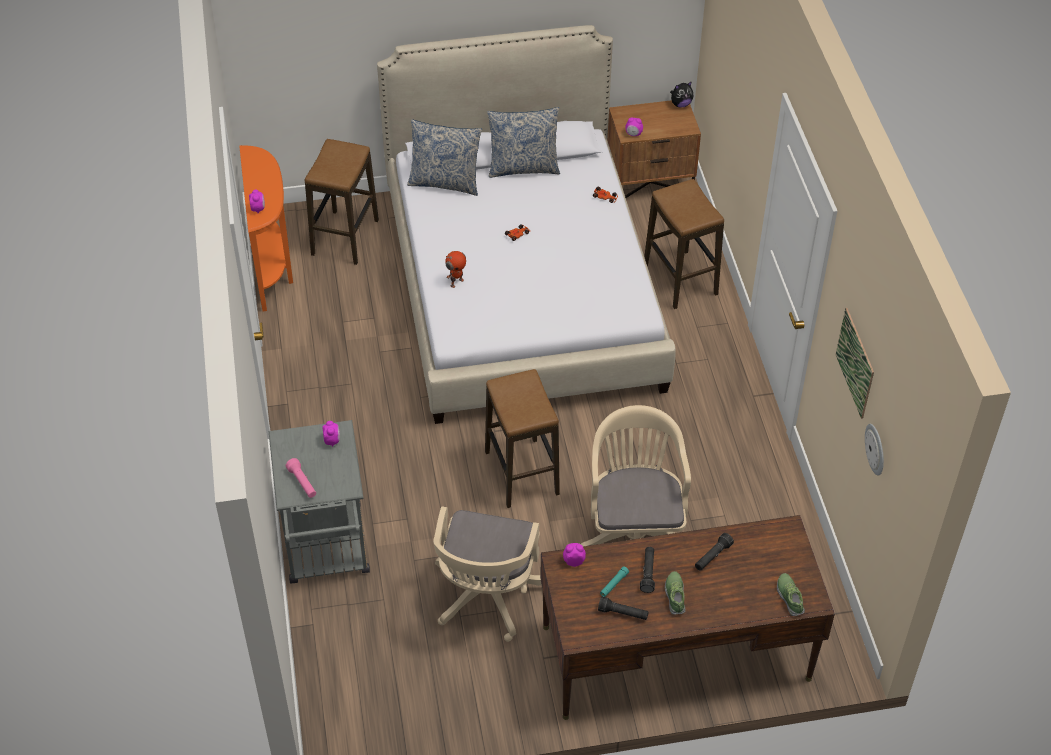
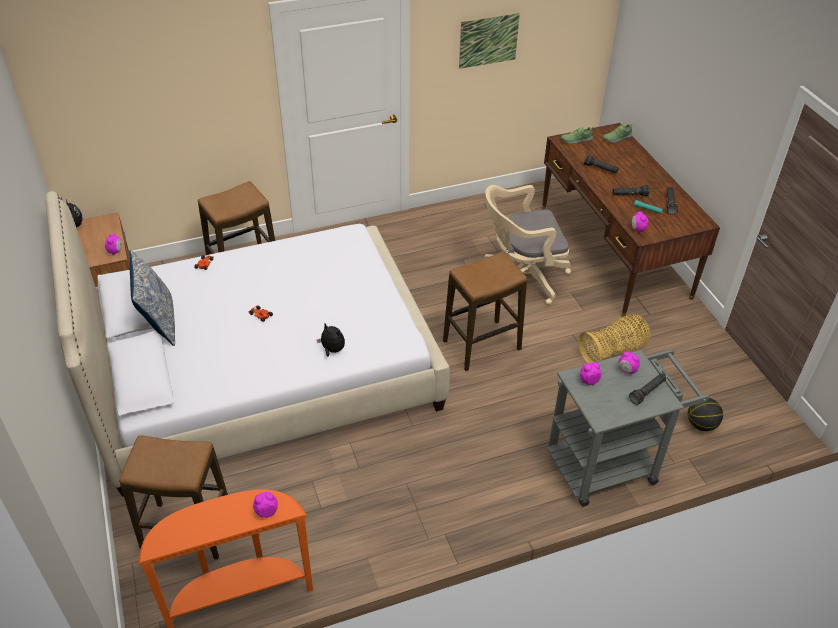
camera: 100 degrees left, 5 degrees down
(302, 483) = (647, 392): pink flashlight -> black flashlight
(336, 475) = (627, 370): none -> alarm clock
(354, 653) = (701, 425): none -> basketball
(445, 182) = (180, 379): pillow -> none
(456, 282) = (332, 350): toy robot -> plush toy
(487, 599) = (613, 351): beige office chair -> basket
(675, 596) = (642, 182): shoe -> shoe (576, 140)
(876, 449) = (540, 53): wall clock -> none

